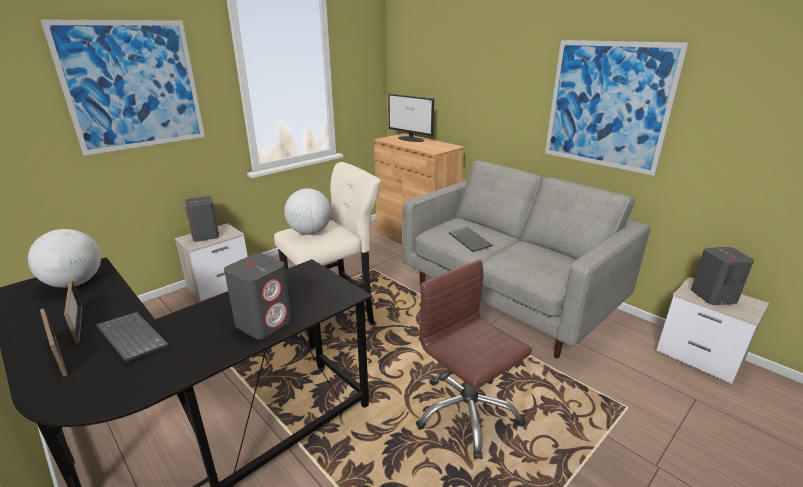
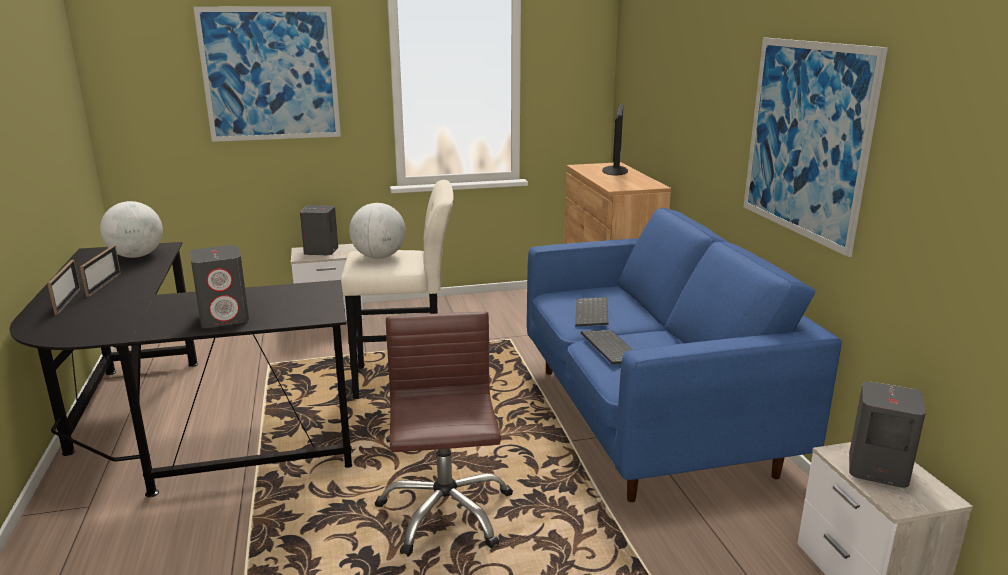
camera: 30 degrees right, 5 degrees down
(130, 337) = (122, 302): keyboard -> keyboard (609, 348)
(411, 139) = (615, 170): monitor -> monitor turned 150 degrees counterclockwise
(508, 299) = (648, 418): grey sofa -> blue sofa

